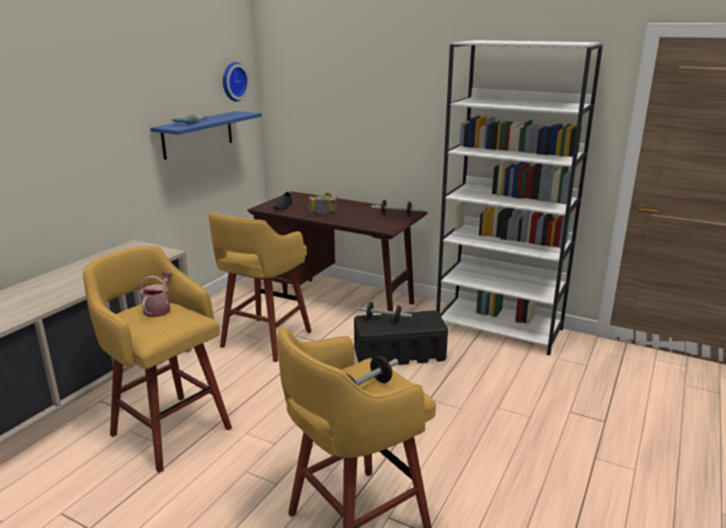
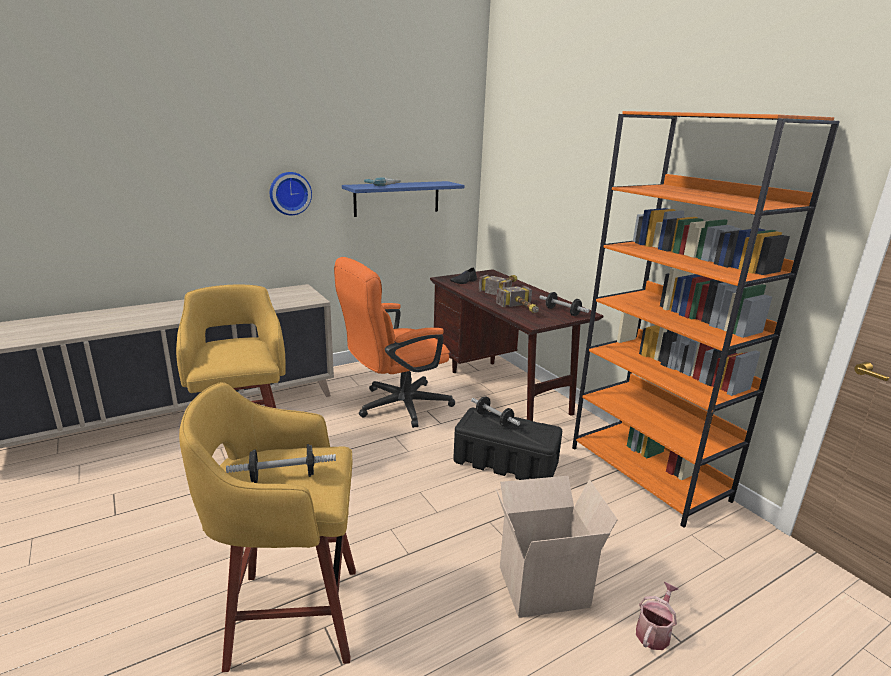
camera: 30 degrees right, 0 degrees up
(159, 309) = (243, 344): watering can -> watering can (654, 631)
(233, 81) = (447, 151): wall clock -> wall clock (289, 193)
(264, 340) = (395, 406): yellow stool -> orange office chair
(364, 220) = (522, 309): none -> hammer
(500, 328) = (648, 473): white bookcase -> orange bookcase
(503, 423) = (543, 584): none -> cardboard box

